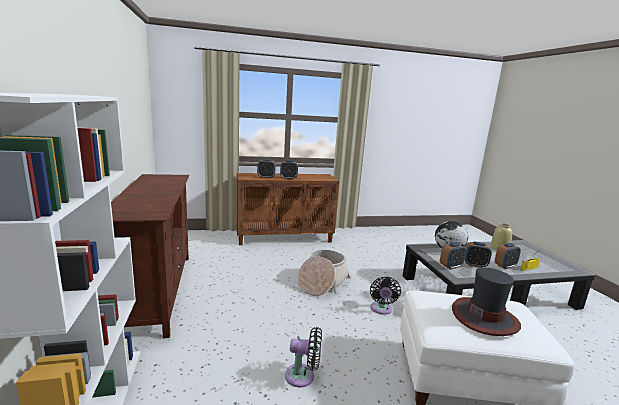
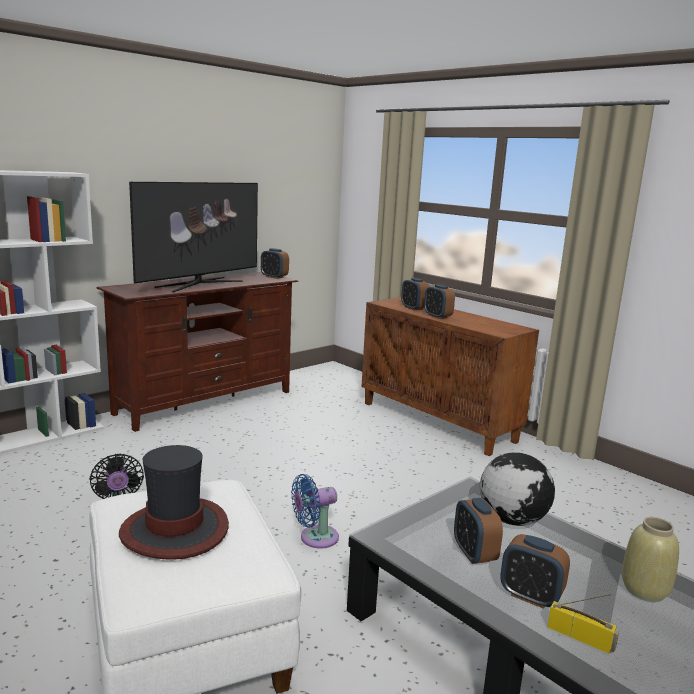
camera: 60 degrees right, 0 degrees up
(155, 193) = (199, 284): none -> television
(322, 282) = (338, 478): basket -> none
(381, 309) = (315, 538): black fan -> blue fan
(451, 266) = (424, 526): alarm clock -> alarm clock (274, 277)

